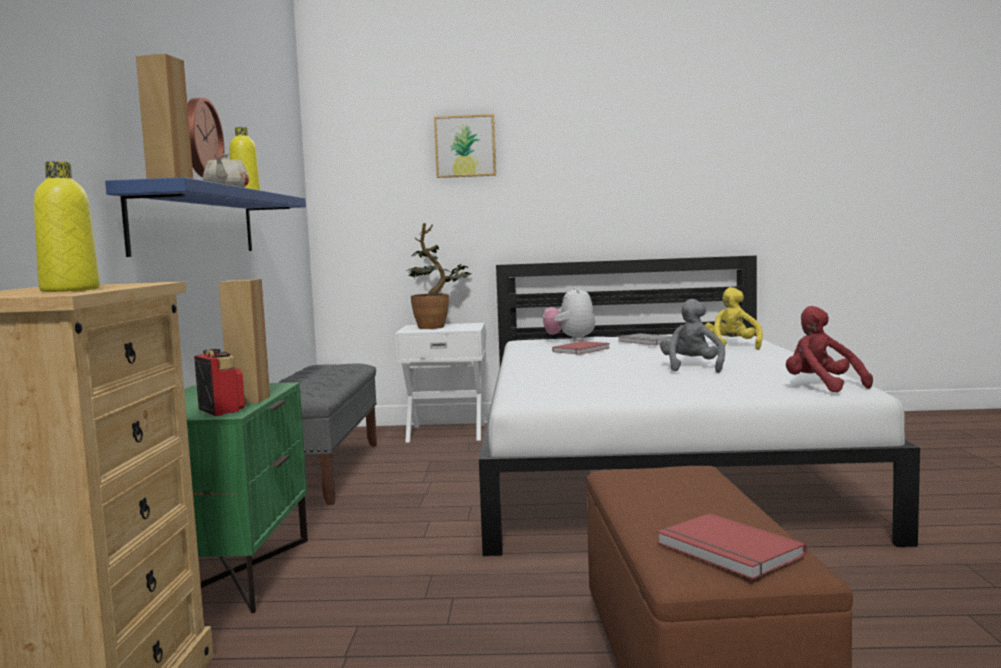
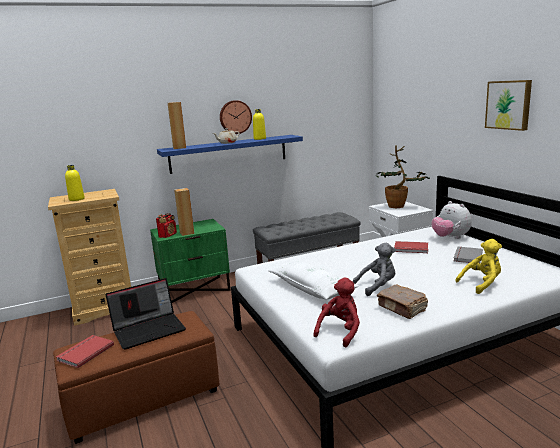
camera: 65 degrees right, 10 degrees up
(465, 146) = (434, 95): picture -> picture (509, 105)
(570, 340) = (450, 237): plush toy -> plush toy turned 90 degrees counterclockwise
(659, 385) = (312, 288): none -> white pillow
(659, 496) = (149, 329): none -> laptop
(774, 367) = (402, 308): none -> brown book

